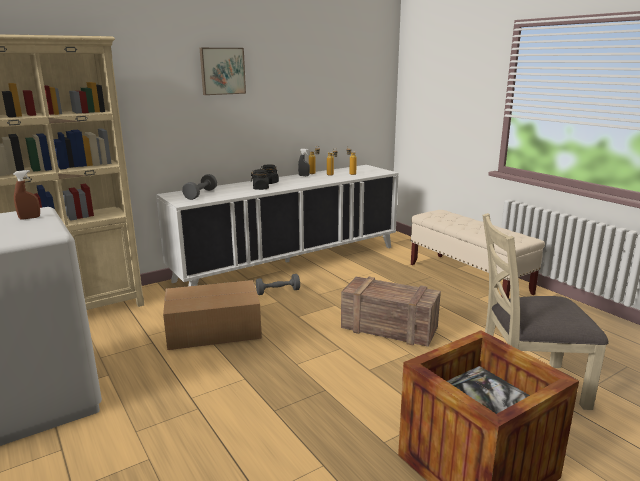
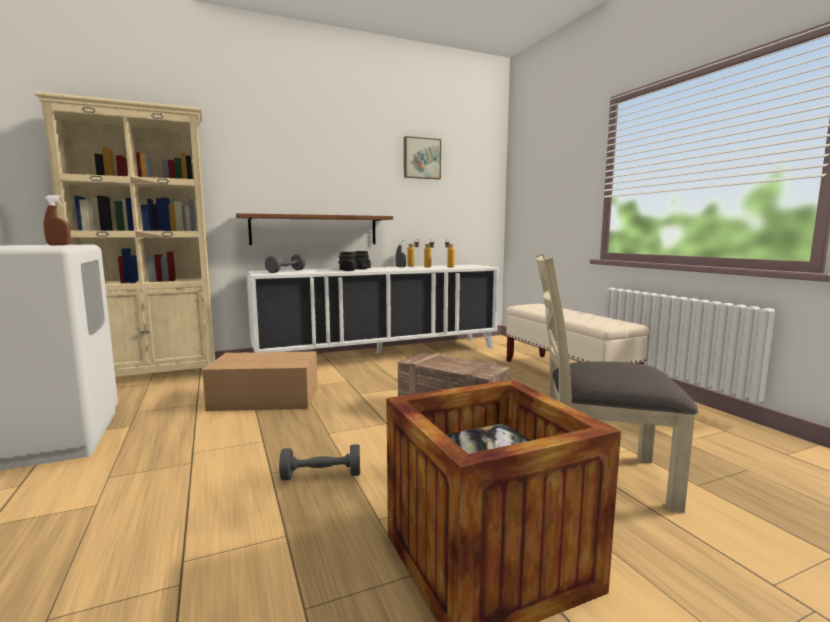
camera: 10 degrees right, 10 degrees down
(220, 145) = (315, 230): none -> brown shelf
(222, 71) = (320, 159): picture -> picture (421, 158)
(278, 291) = (353, 374): grey dumbbell -> grey dumbbell (321, 476)

